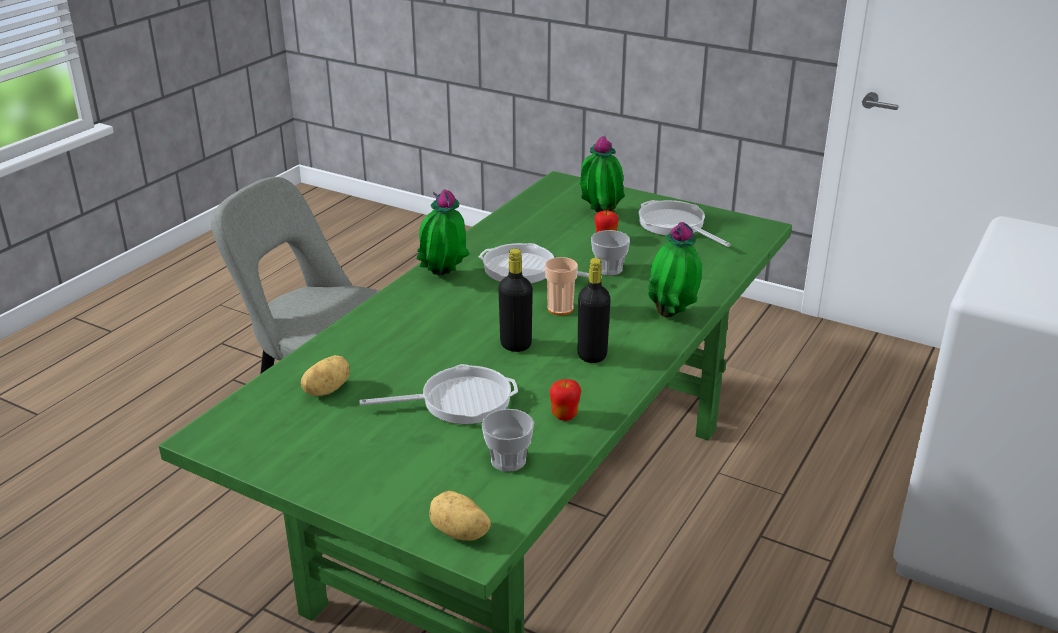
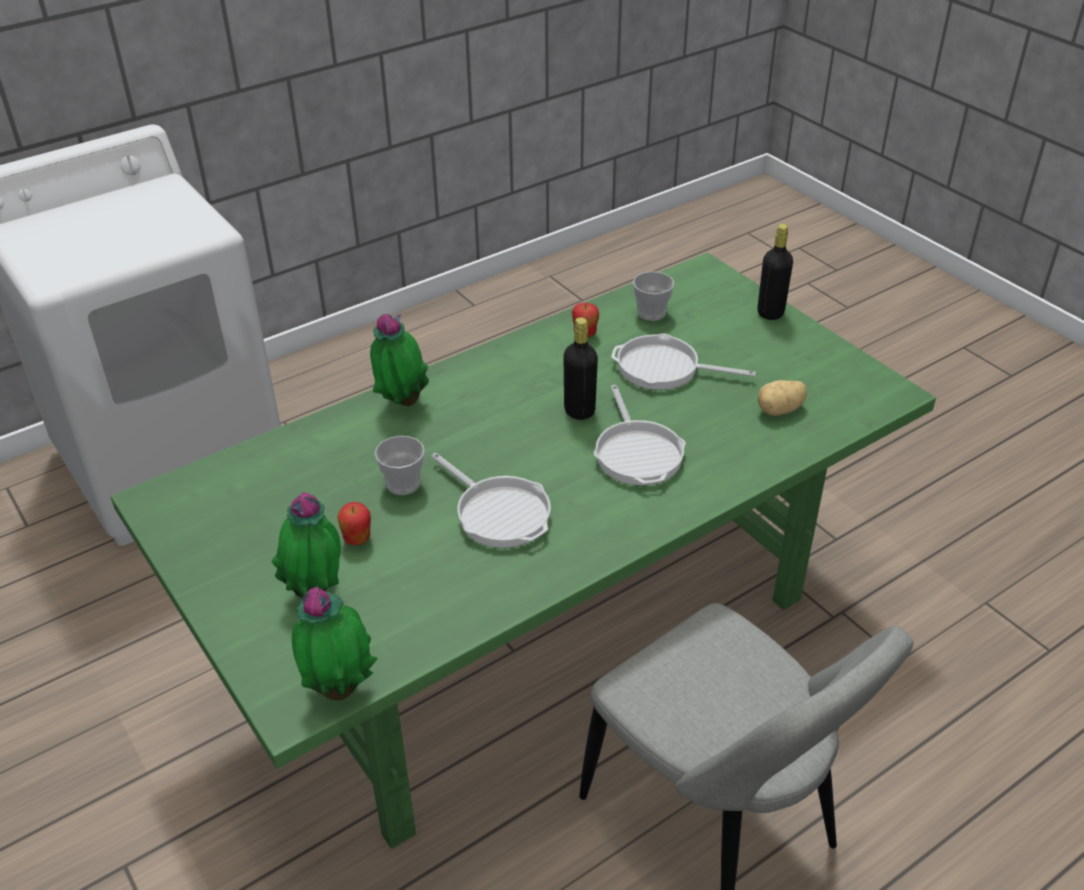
camera: 155 degrees left, 10 degrees up
(443, 277) = (601, 531): potted plant -> potted plant (340, 687)
(459, 533) = (710, 279): potato -> none
(560, 308) = (503, 442): cup -> none
(592, 355) = (518, 380): black bottle -> black bottle (770, 313)
(674, 225) = (247, 538): frying pan -> frying pan (637, 453)

